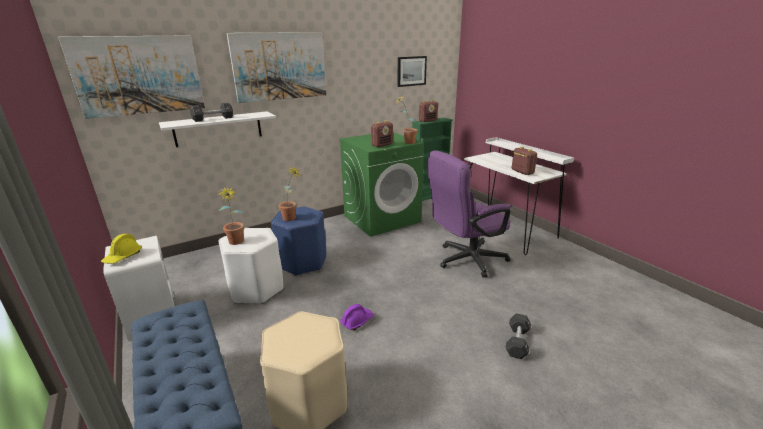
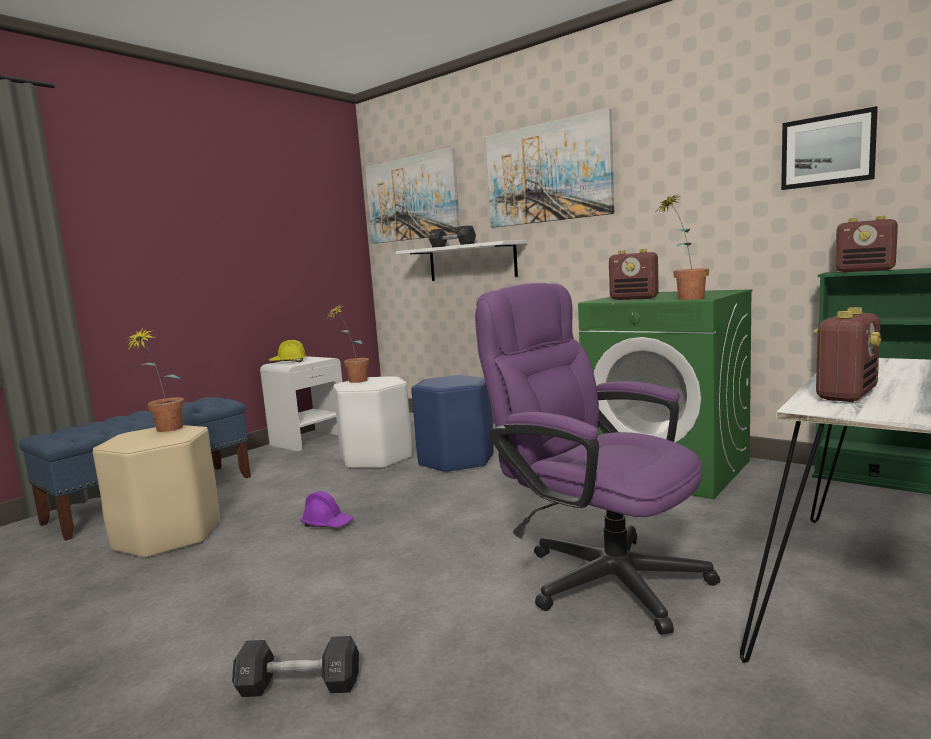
camera: 70 degrees right, 15 degrees down
(292, 219) = (436, 381): potted plant -> potted plant (165, 430)

